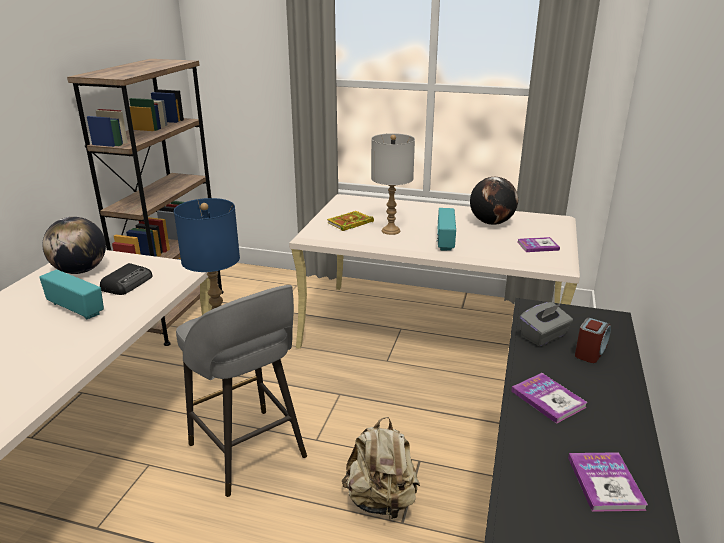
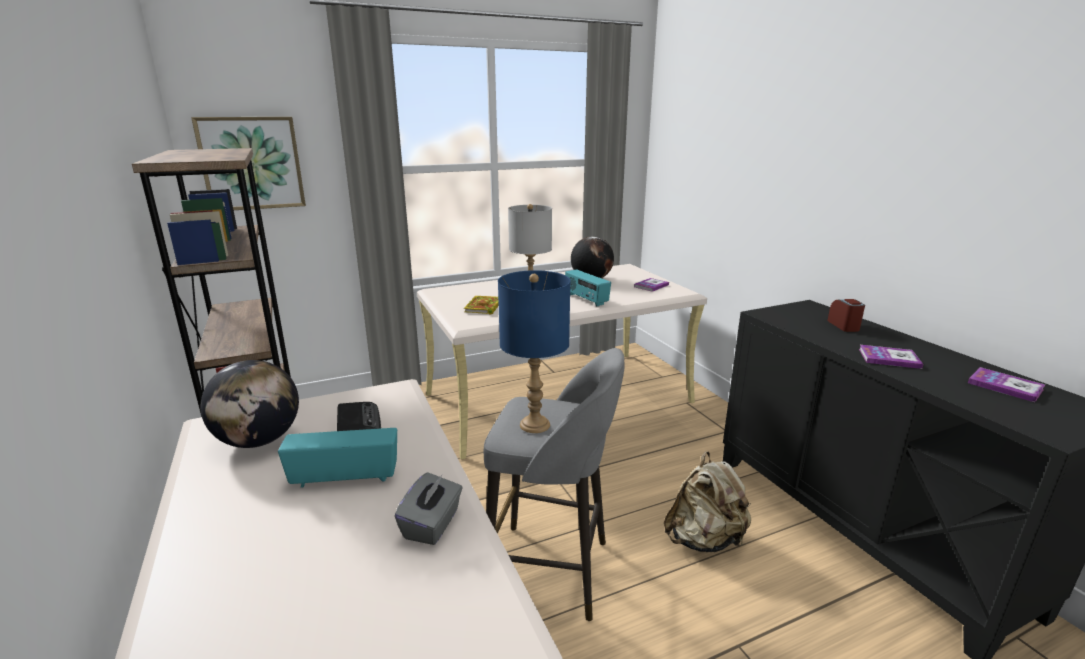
camera: 40 degrees left, 5 degrees down
(230, 67) = (252, 163): none -> picture
(543, 336) = (806, 327): grey tissue box -> grey tissue box (432, 524)

